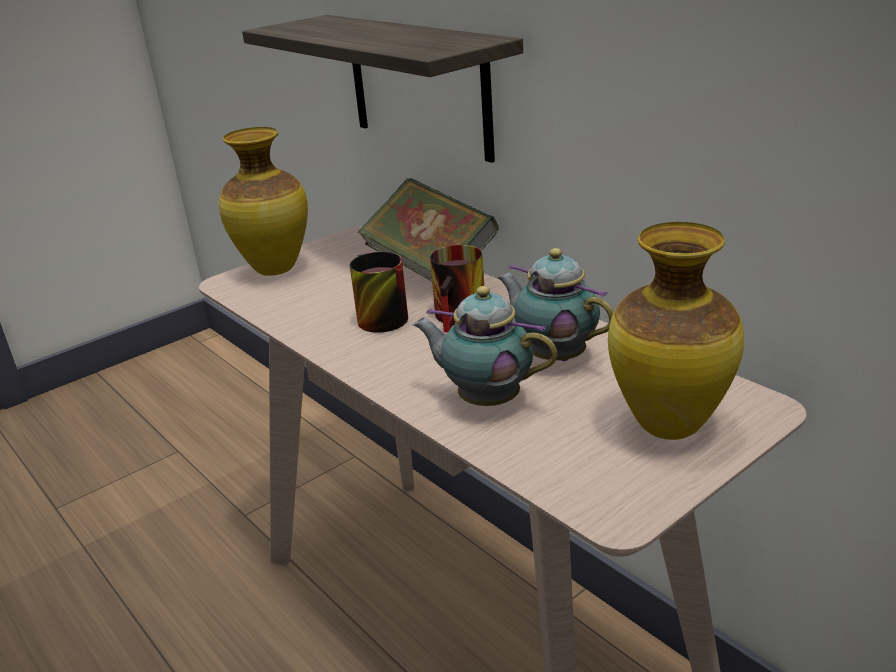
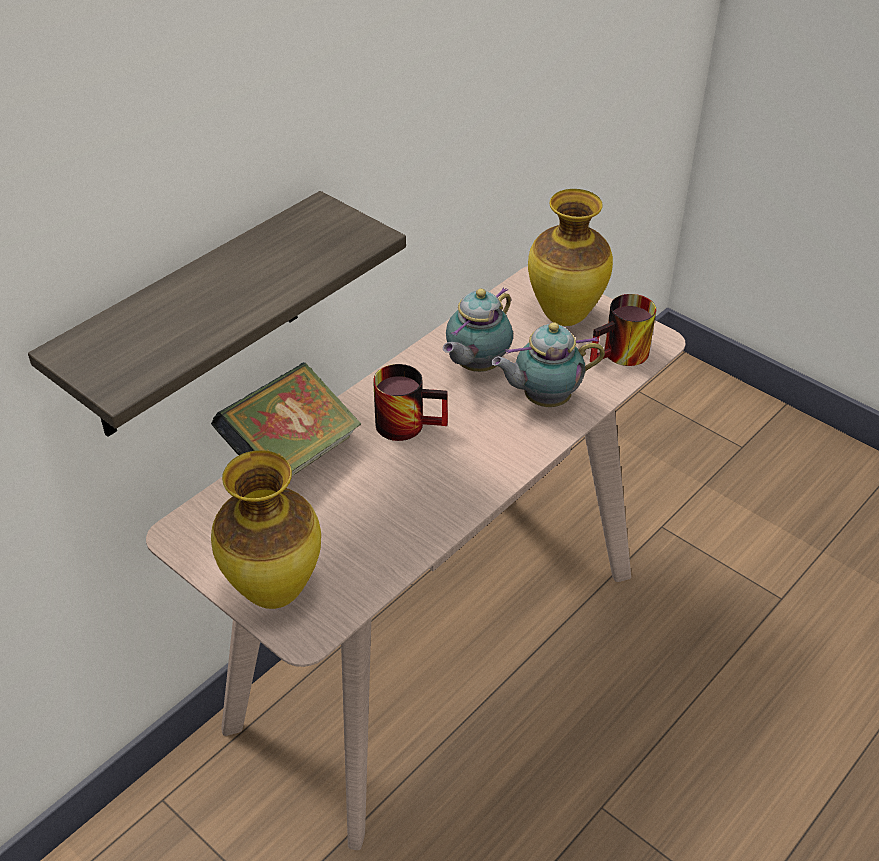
camera: 100 degrees left, 15 degrees up
(375, 317) = (405, 482): mug -> mug (622, 356)
(485, 399) = (543, 399): teapot -> teapot turned 60 degrees clockwise

